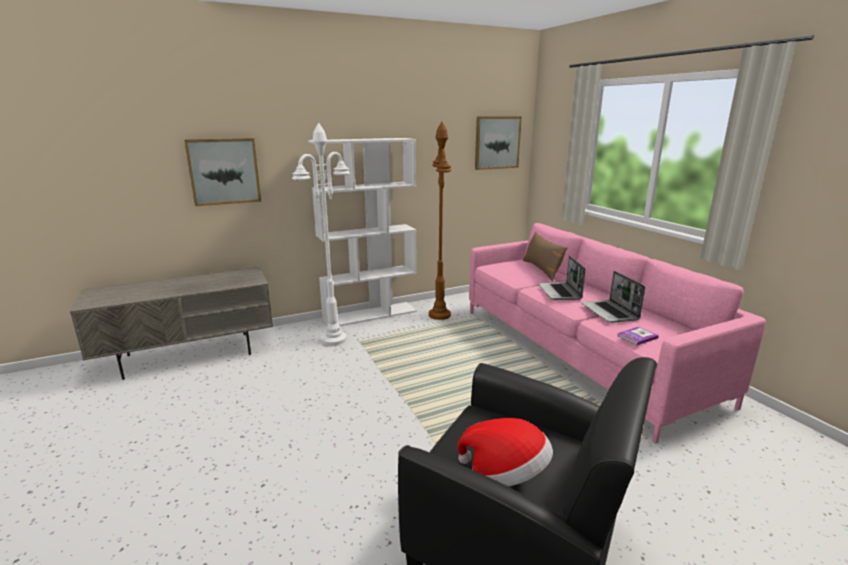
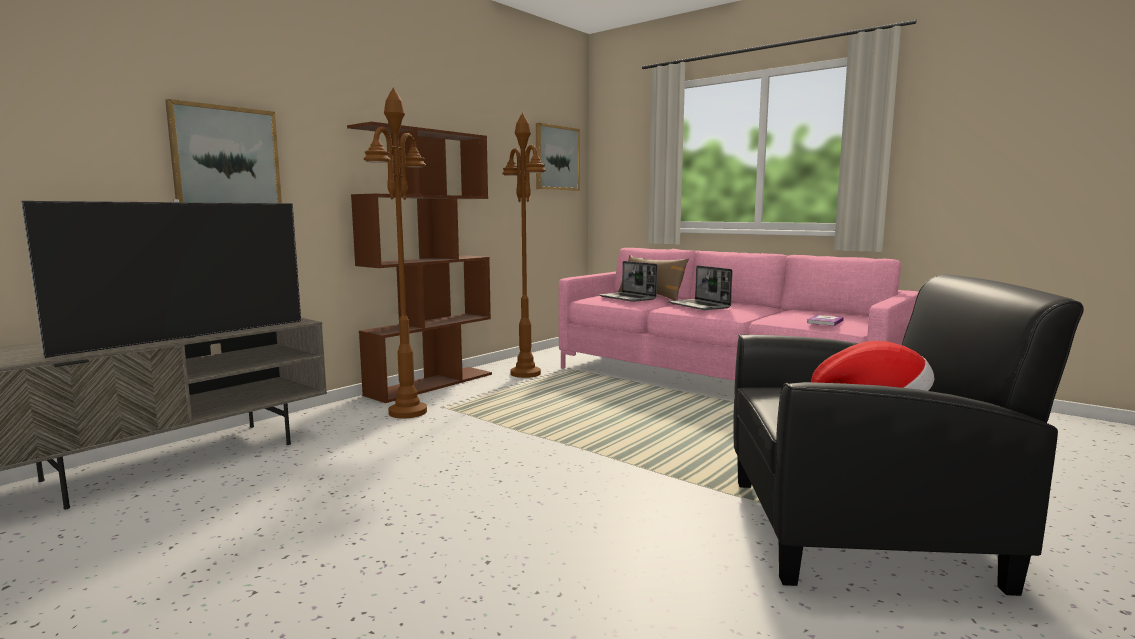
camera: 25 degrees left, 10 degrees down
(184, 292) = (189, 338): none -> television
(333, 340) = (407, 412): white floor lamp -> brown floor lamp
(370, 314) = (431, 384): white bookcase -> brown bookcase
(610, 312) = (772, 312): laptop -> laptop (628, 298)

